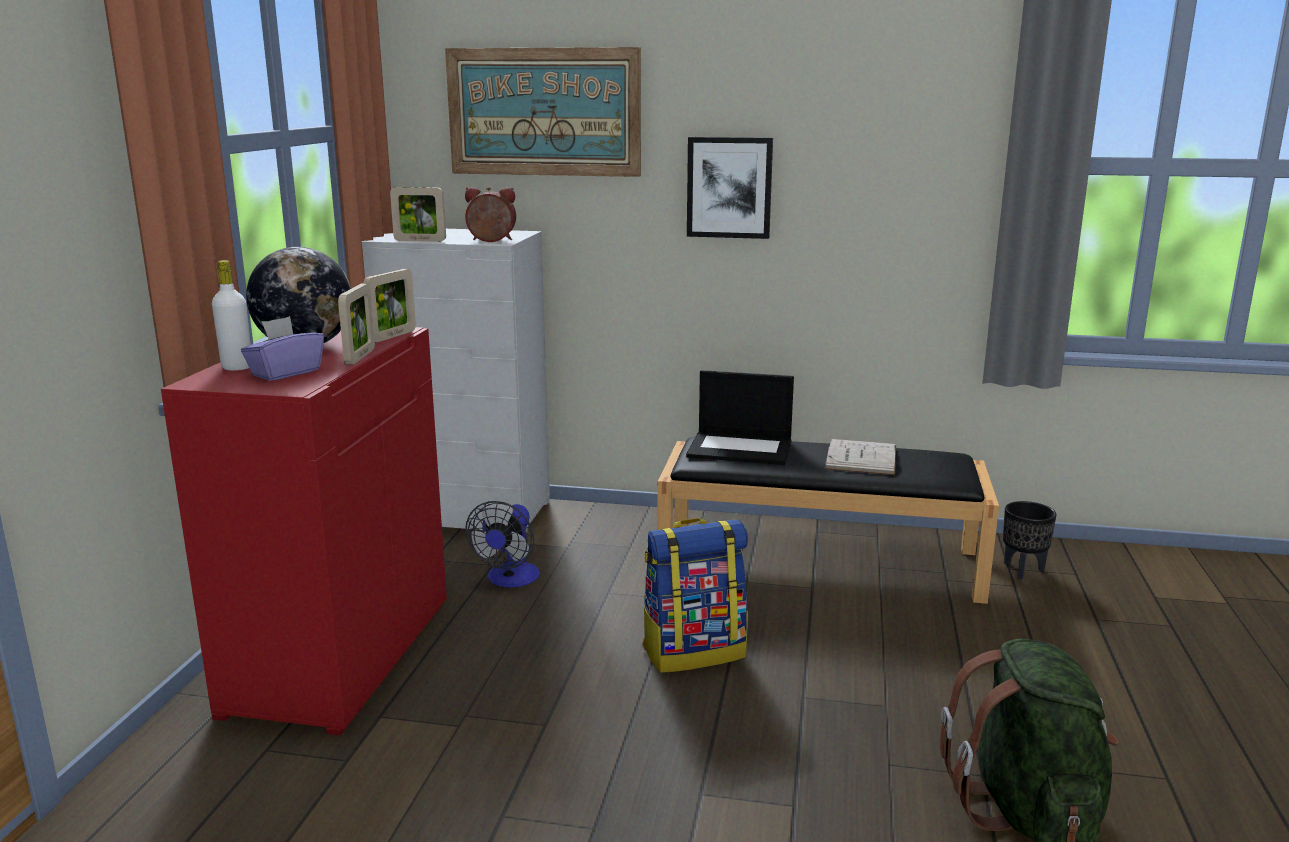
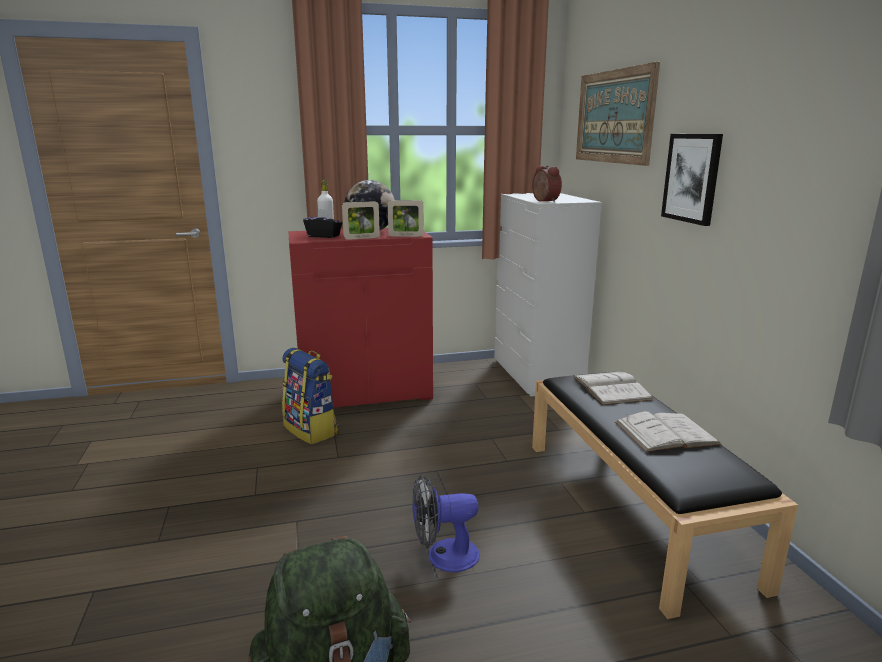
camera: 65 degrees right, 0 degrees up
(285, 373) = (324, 236): purple tissue box -> black tissue box
(420, 240) = (520, 196): picture frame -> none
(510, 579) = (475, 407): fan -> fan (443, 556)
(694, 651) = (447, 483): backpack -> backpack (311, 430)
(741, 449) = (611, 388): laptop -> white book
(1023, 570) = (778, 640): black planter -> none

